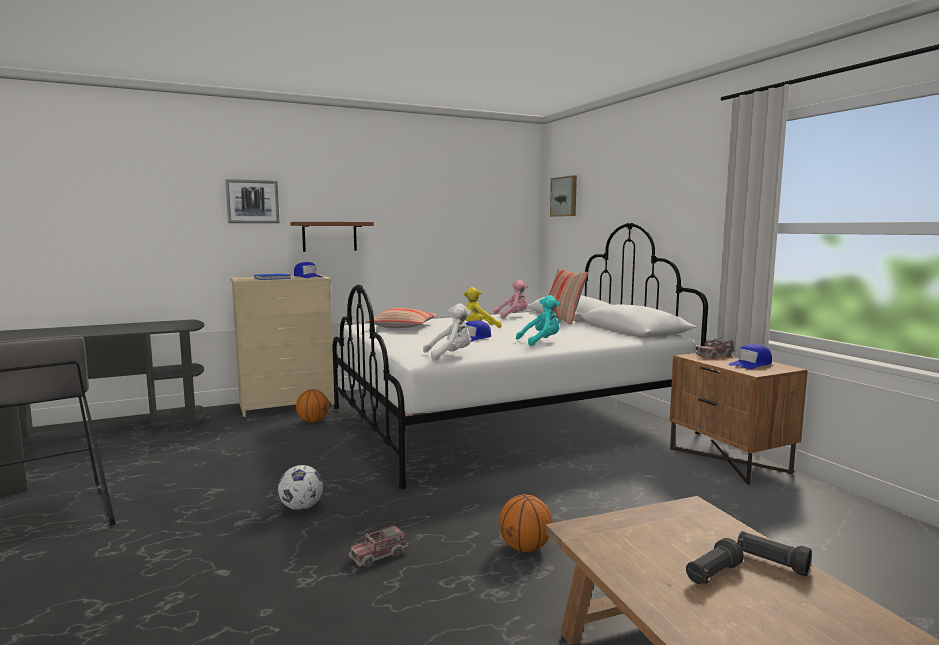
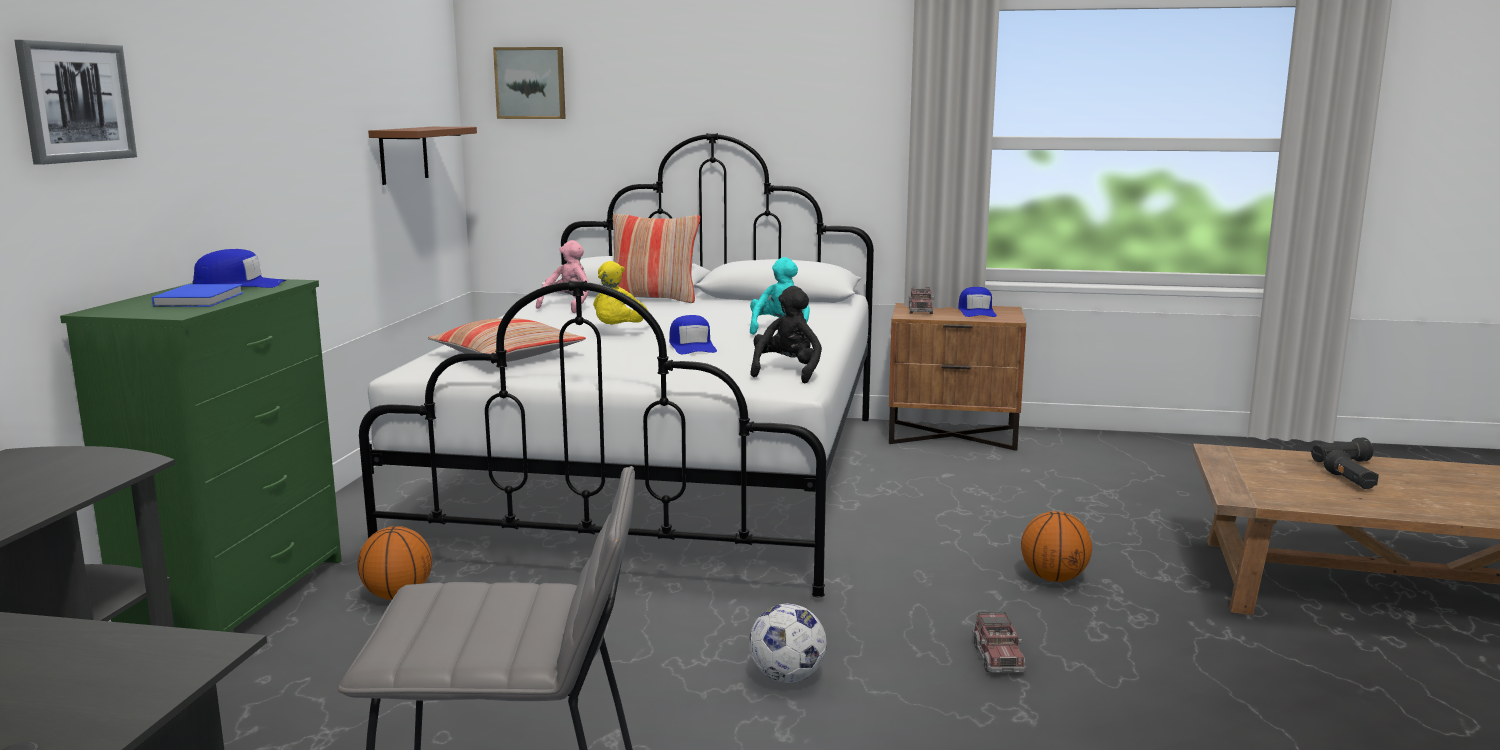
camera: 55 degrees left, 5 degrees up
(288, 404) = (240, 597): beige dresser -> green dresser
(329, 236) = (215, 183): brown shelf -> brown shelf (403, 154)
(450, 355) = (787, 372): white plush toy -> black plush toy

